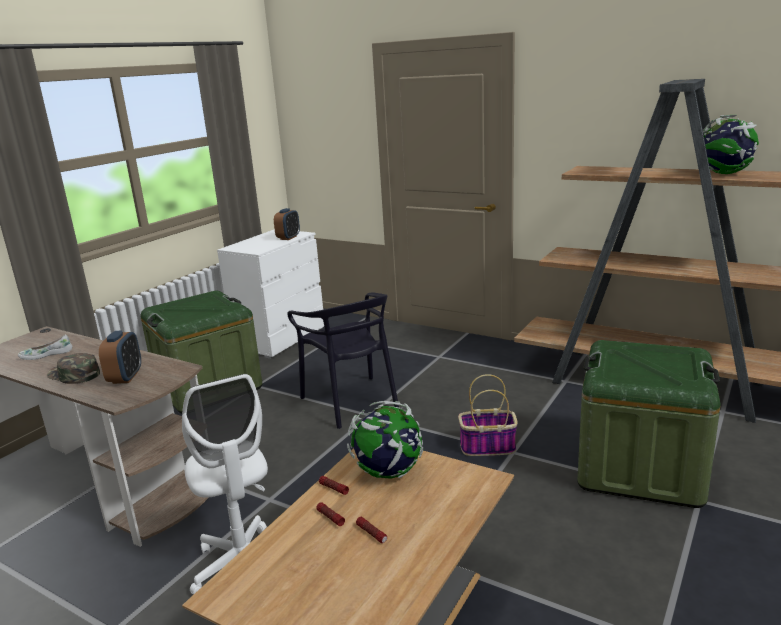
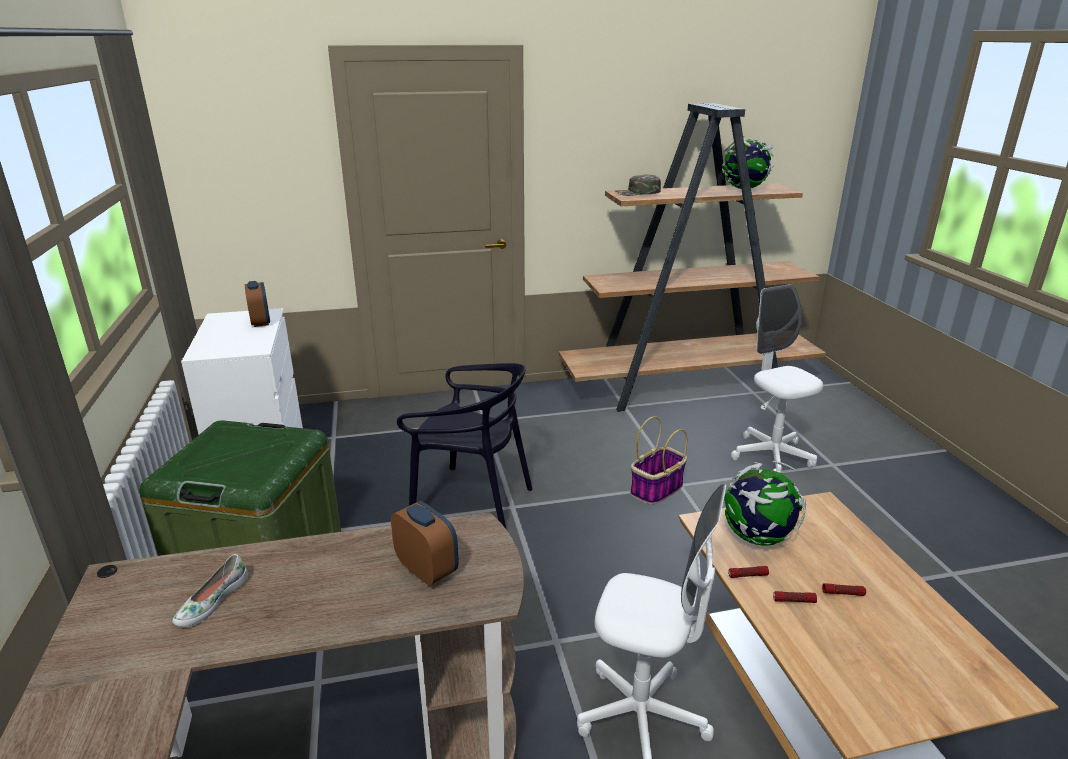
camera: 45 degrees left, 5 degrees up
(73, 375) = (339, 604): green cap -> green cap (637, 192)
(640, 467) = (771, 456): green storage box -> white office chair

